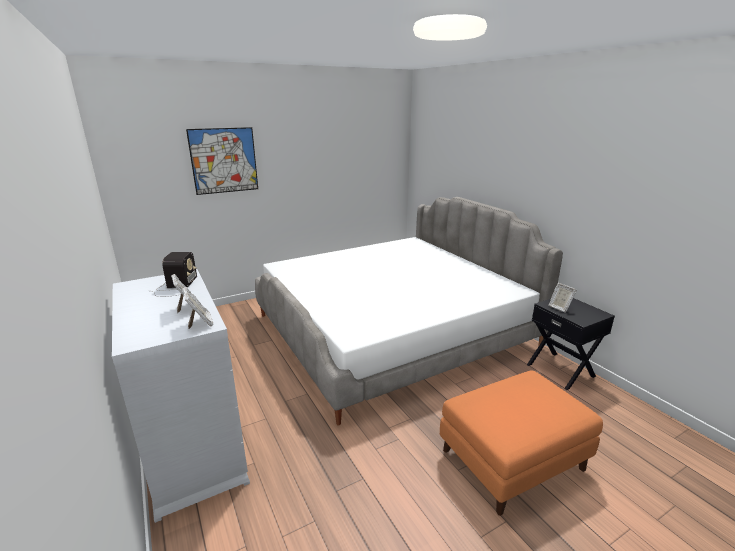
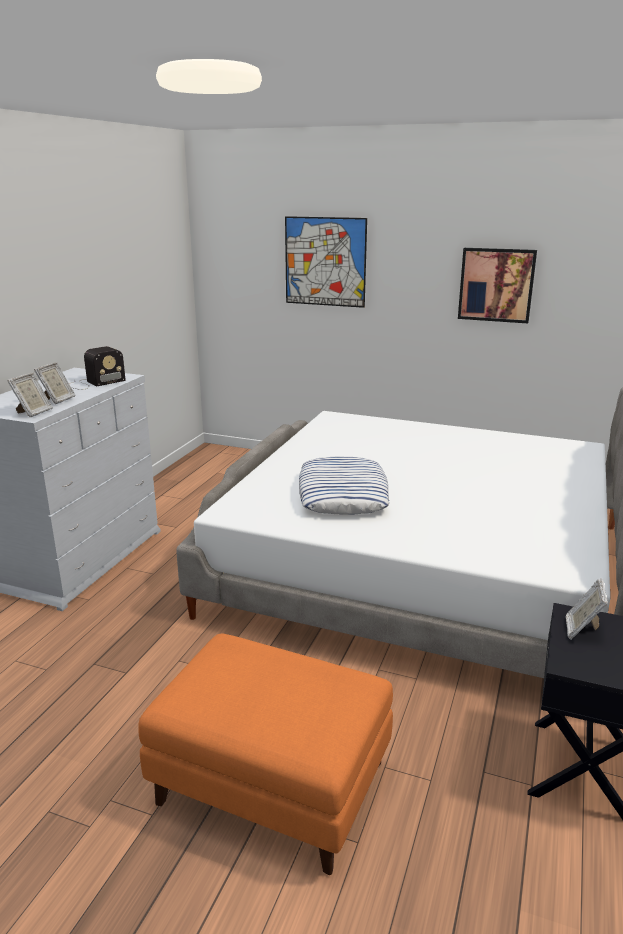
camera: 50 degrees right, 0 degrees up
(336, 163) = (496, 285): none -> picture
(378, 300) = (342, 494): none -> pillow

